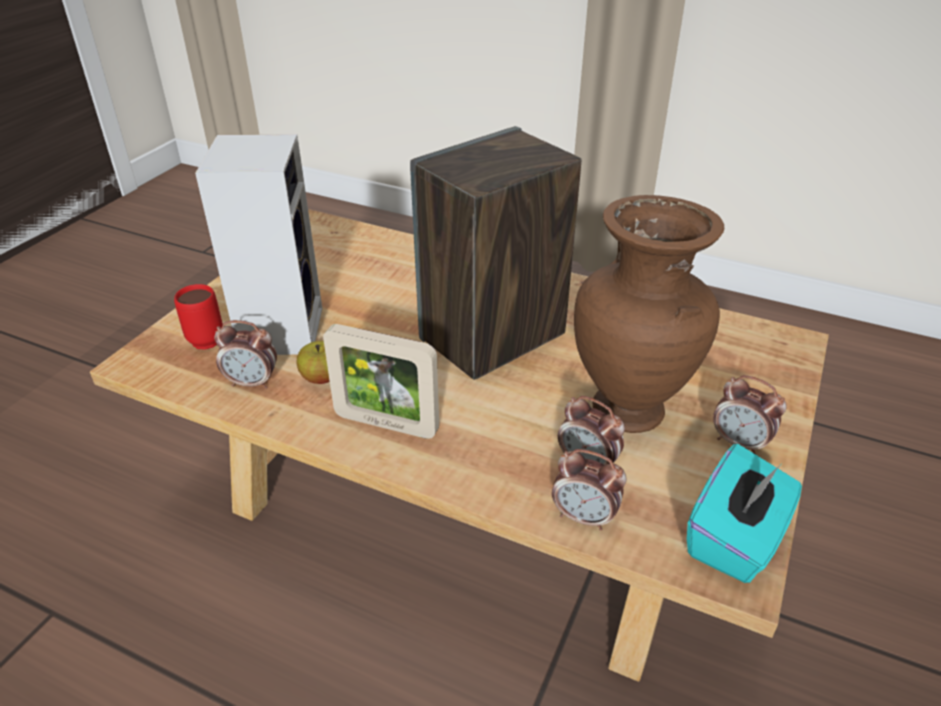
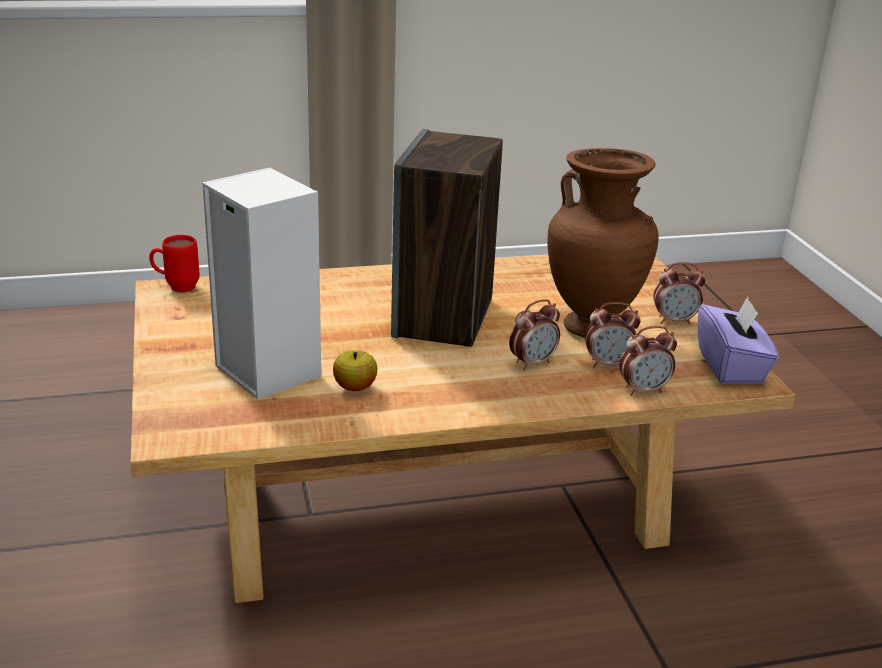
camera: 40 degrees left, 10 degrees down
(201, 338) = (202, 401): red mug -> red mug (176, 287)
(252, 382) = (302, 411): alarm clock -> alarm clock (532, 363)
(386, 424) = (449, 394): picture frame -> none
(735, 539) = (731, 366): turquoise tissue box -> purple tissue box

